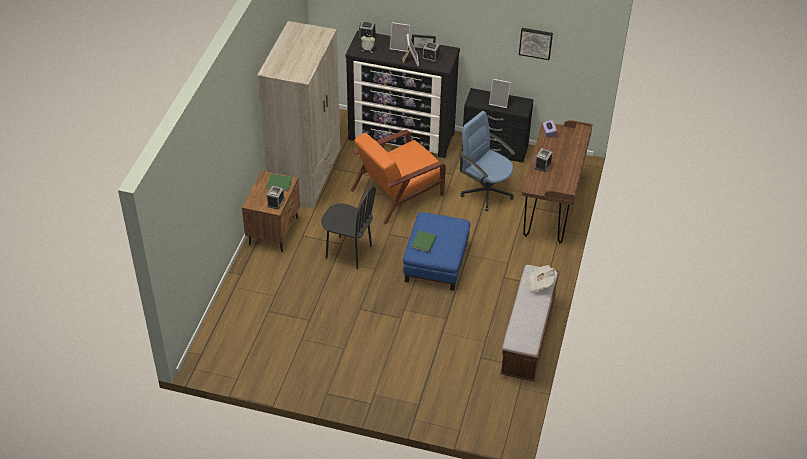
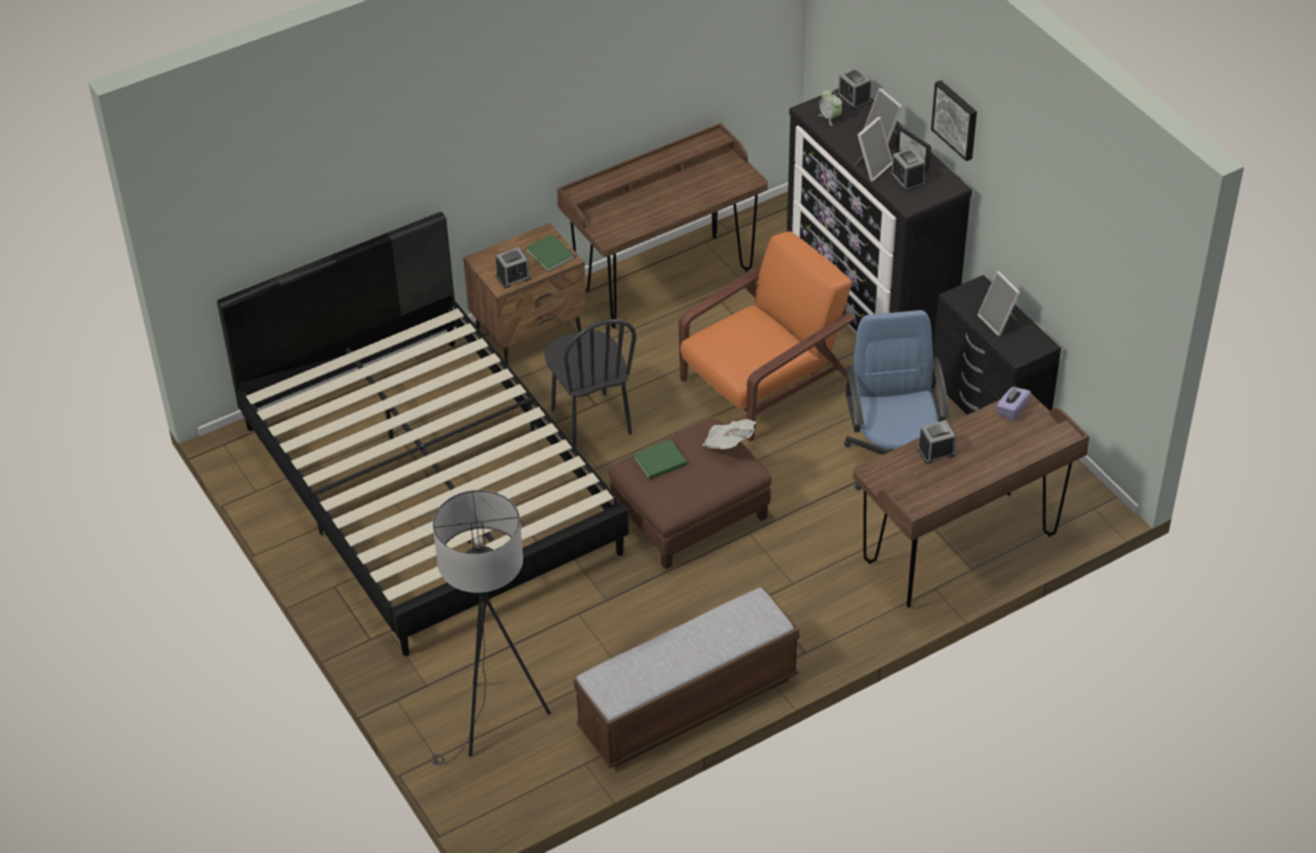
camera: 45 degrees right, 0 degrees up
(305, 175) = (664, 281): beige wardrobe -> brown desk
(315, 323) = (430, 487): none -> black bed
(399, 191) = (764, 382): orange armchair -> orange armchair turned 135 degrees clockwise
(436, 263) = (690, 515): blue ottoman -> brown ottoman
(465, 399) = (494, 724): none -> grey floor lamp
(536, 42) = (1073, 239): picture -> picture (956, 119)
(538, 284) = (738, 625): newspaper -> newspaper (728, 443)

